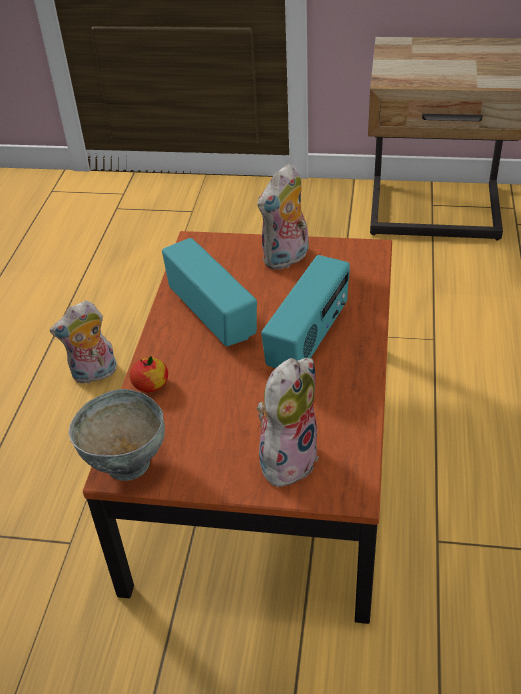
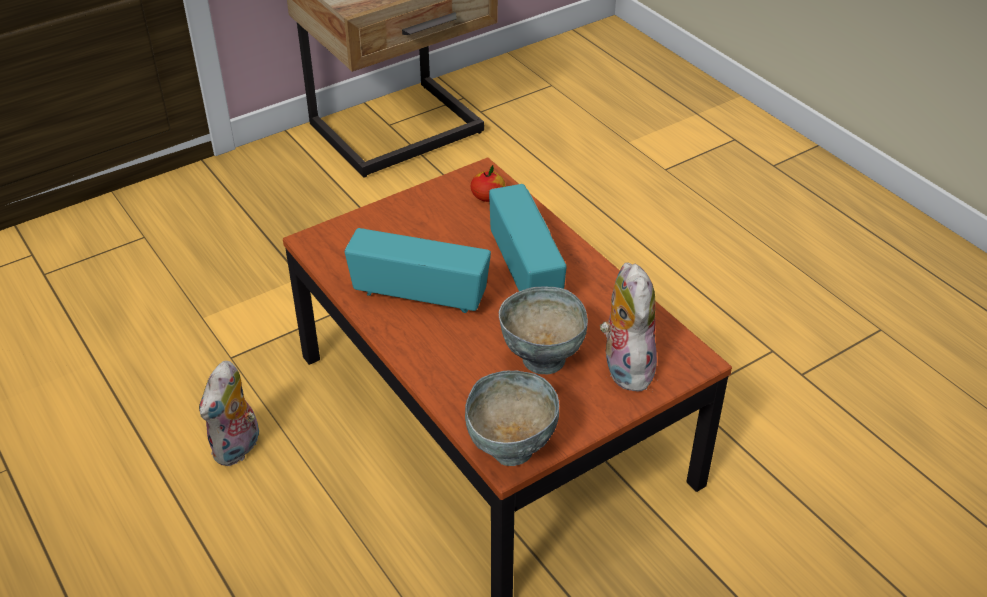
camera: 45 degrees left, 0 degrees up
(150, 384) = (443, 379): apple -> apple (488, 196)
(233, 413) = (542, 360): none -> grey bowl
(286, 259) = (421, 215): plush toy -> none

